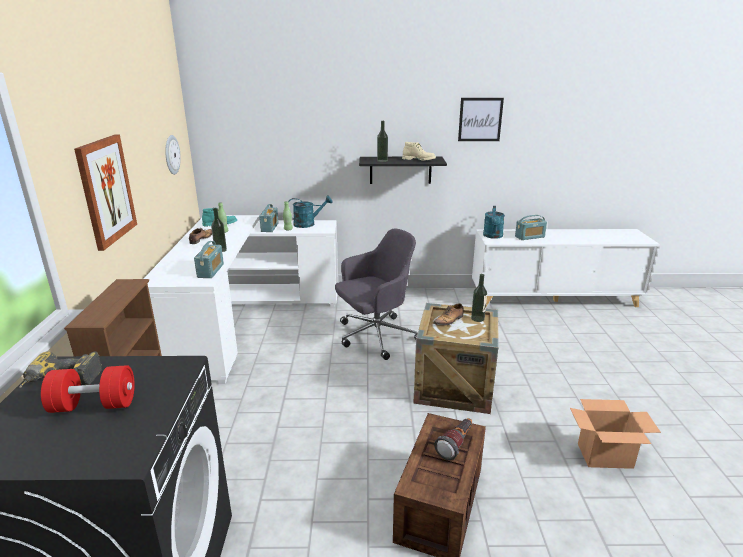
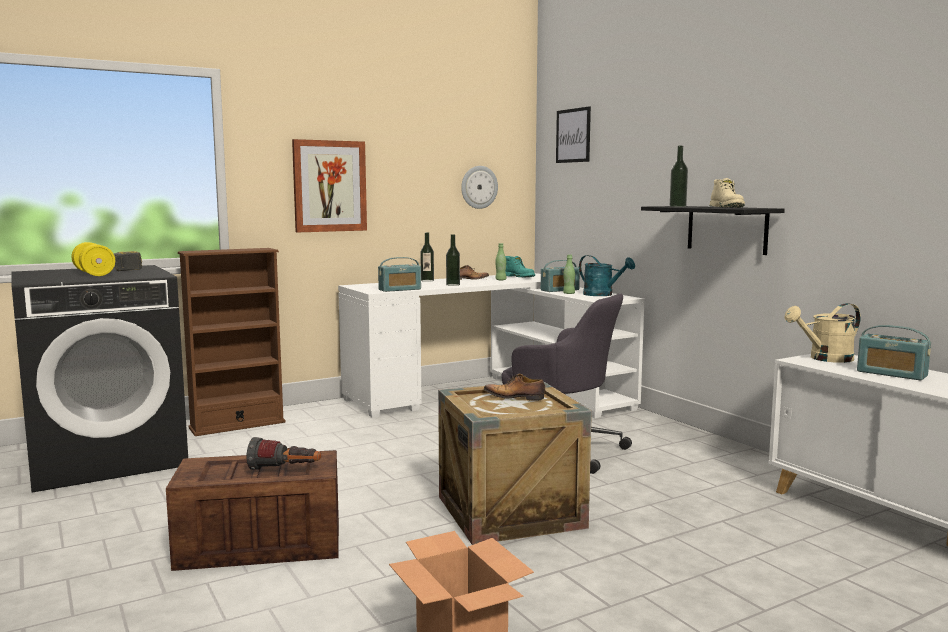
camera: 60 degrees right, 15 degrees down
(94, 405) = (94, 273): red dumbbell -> yellow dumbbell
(477, 318) = (546, 407): bottle -> bottle (427, 280)
(480, 119) = (845, 142): picture -> picture (573, 135)
(493, 236) = (825, 359): turquoise watering can -> beige watering can

